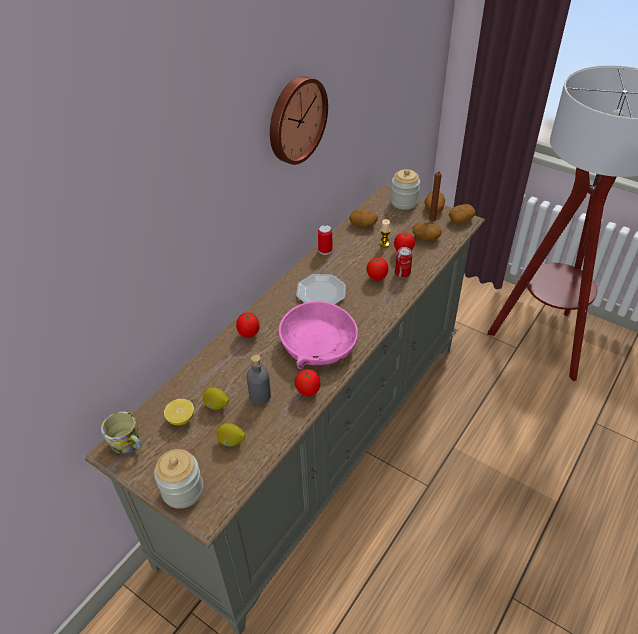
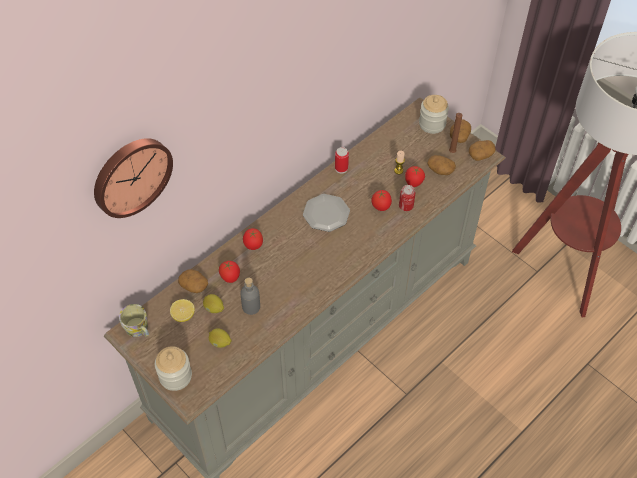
camera: 10 degrees right, 10 degrees up
(295, 120) = (320, 65): wall clock -> wall clock (131, 175)
(308, 391) = (292, 310): tomato -> tomato (230, 278)
(318, 344) = (311, 266): pink bowl -> none
(363, 224) = (385, 144): potato -> potato (194, 285)

